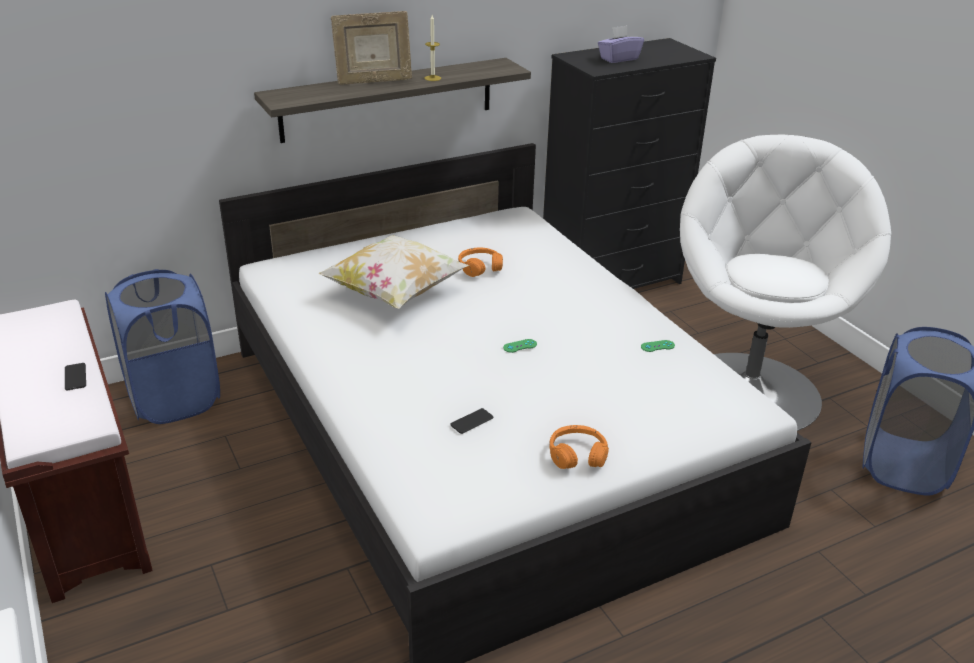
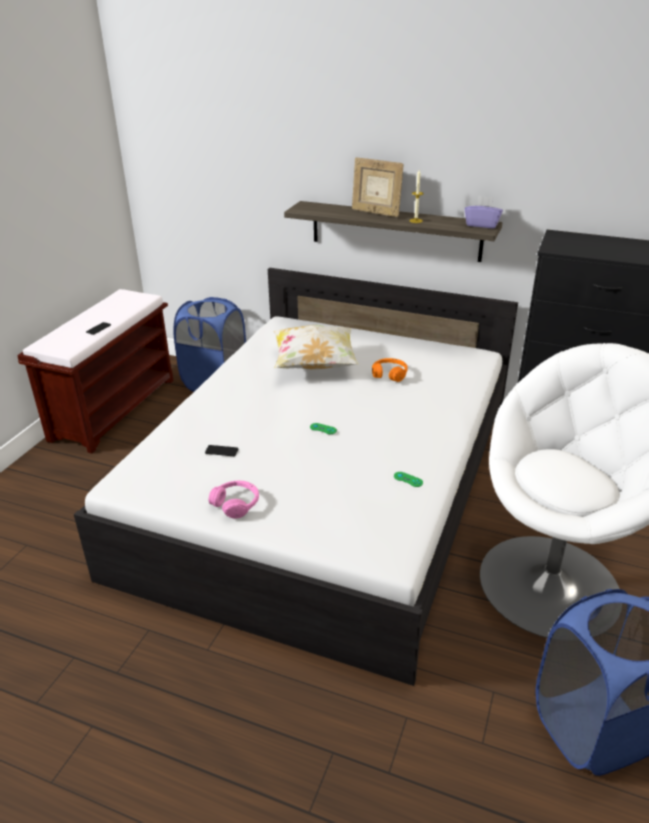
camera: 50 degrees right, 0 degrees up
(577, 455) = (236, 504): orange headphones -> pink headphones
(618, 59) = (593, 246): purple tissue box -> purple tissue box (482, 225)

